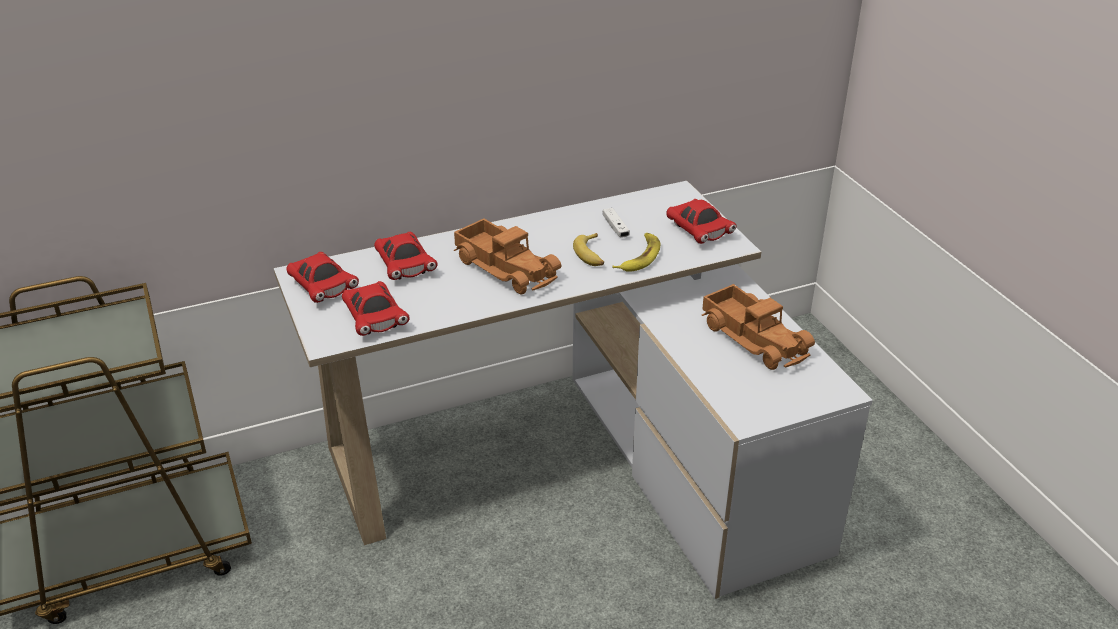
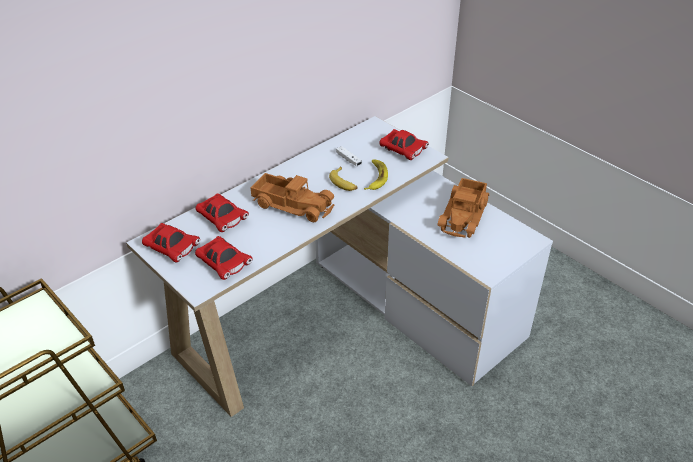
camera: 20 degrees left, 5 degrees up
(755, 338) = (464, 215): toy truck -> toy truck turned 75 degrees clockwise

